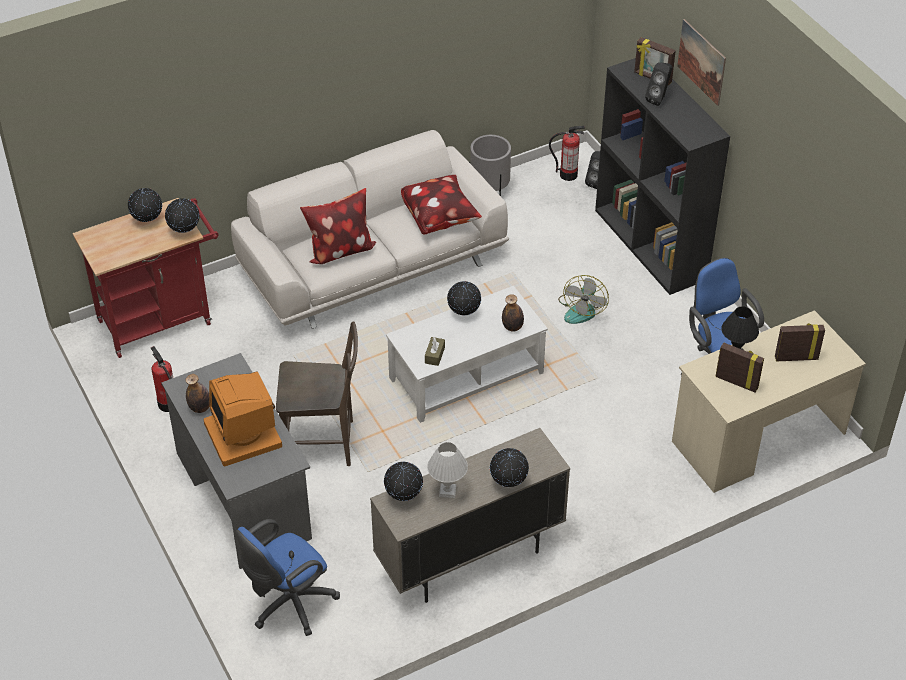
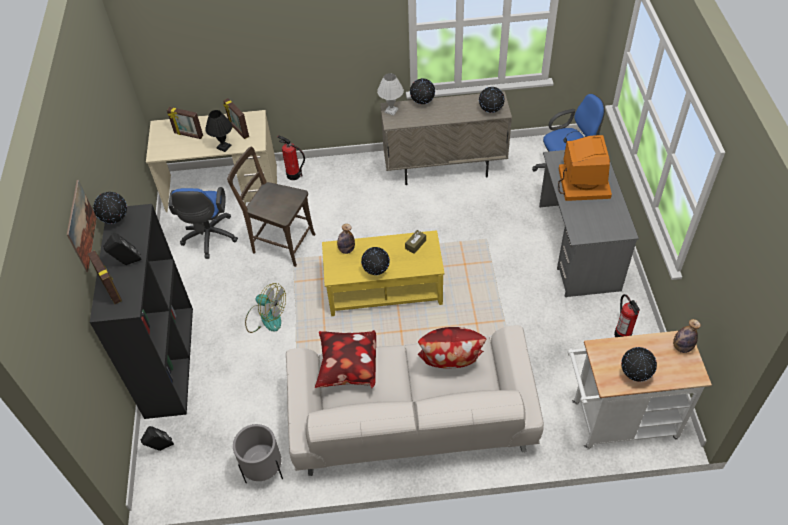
camera: 155 degrees left, 5 degrees up
(161, 319) = (617, 422): red cart -> white cart
(184, 231) = (600, 351): globe -> globe (116, 221)
(200, 408) = (611, 210): bottle -> bottle (681, 347)
(323, 443) = (510, 268): brown chair -> brown chair (280, 242)
(447, 491) = (462, 108): white table lamp -> white table lamp (391, 110)
(466, 374) = (384, 289): white coffee table -> yellow coffee table
(568, 175) = (179, 468): fire extinguisher -> fire extinguisher (293, 175)
(582, 309) = (266, 317): fan -> fan turned 75 degrees clockwise

